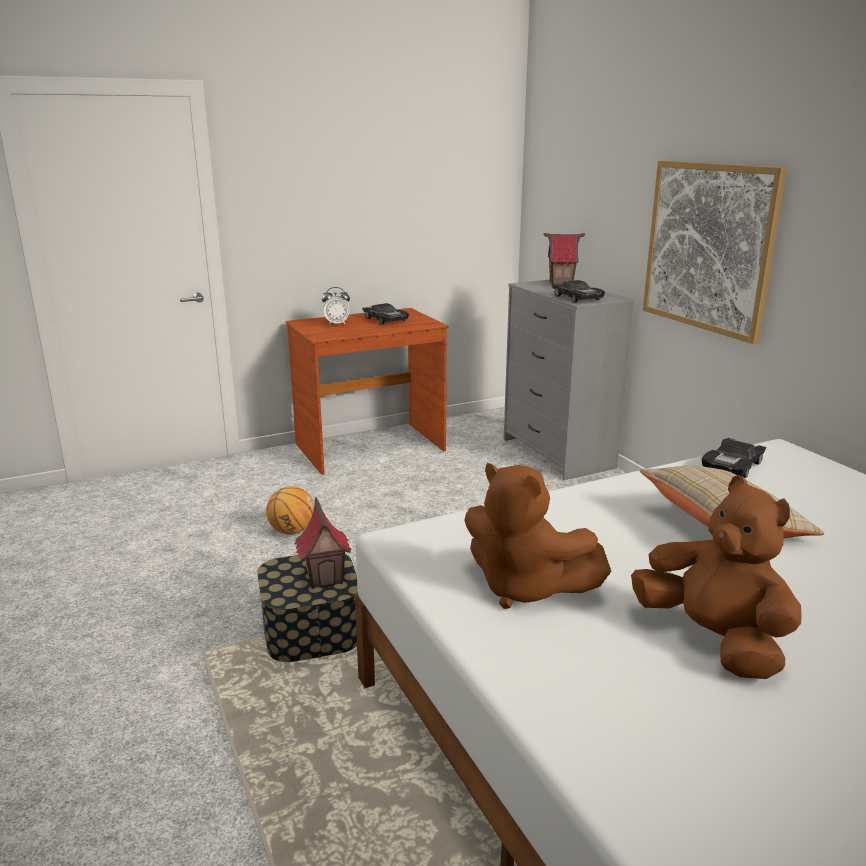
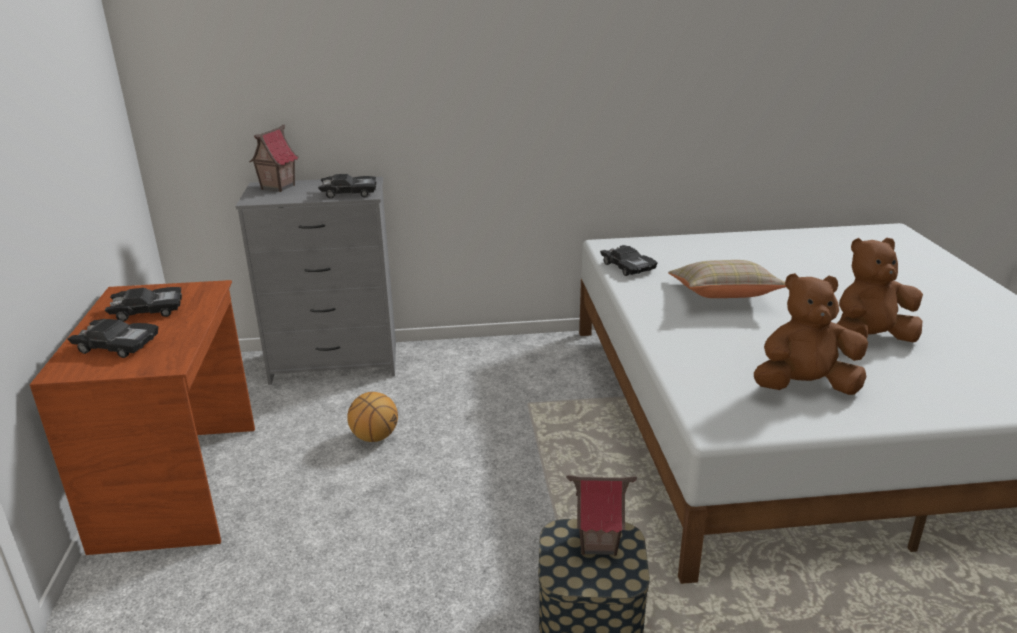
camera: 70 degrees left, 5 degrees up
(292, 531) = (361, 595): basketball -> basketball (374, 437)
(337, 324) = (117, 345): alarm clock -> black toy car
(524, 588) = (804, 387): brown plush toy -> brown plush toy turned 150 degrees counterclockwise
(709, 247) = (470, 108): picture -> none

